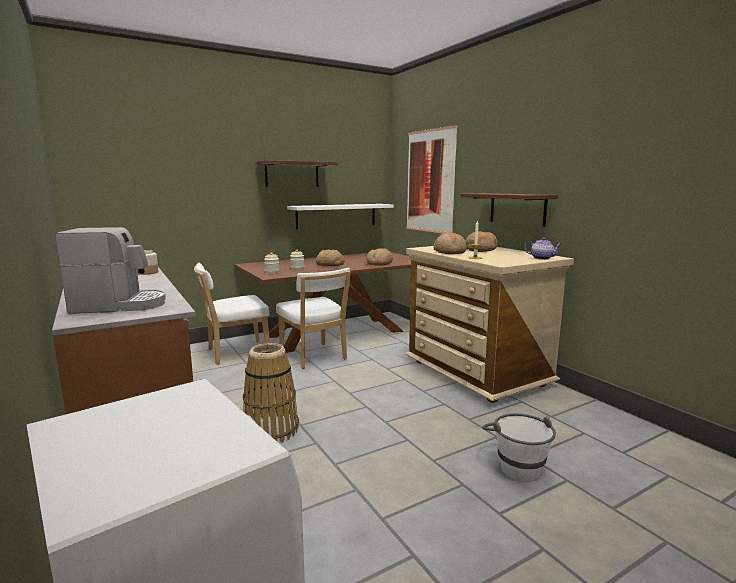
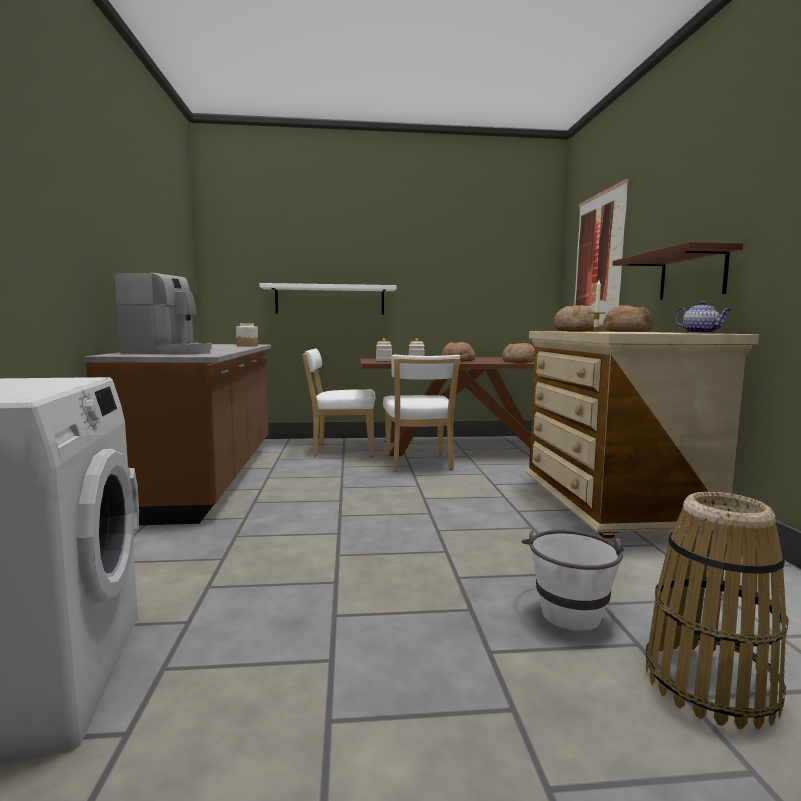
camera: 25 degrees right, 5 degrees down
(271, 430) = (305, 514): basket -> basket (709, 684)
(292, 174) = (431, 259): brown shelf -> none
(336, 215) = (484, 309): white shelf -> white shelf (330, 300)

